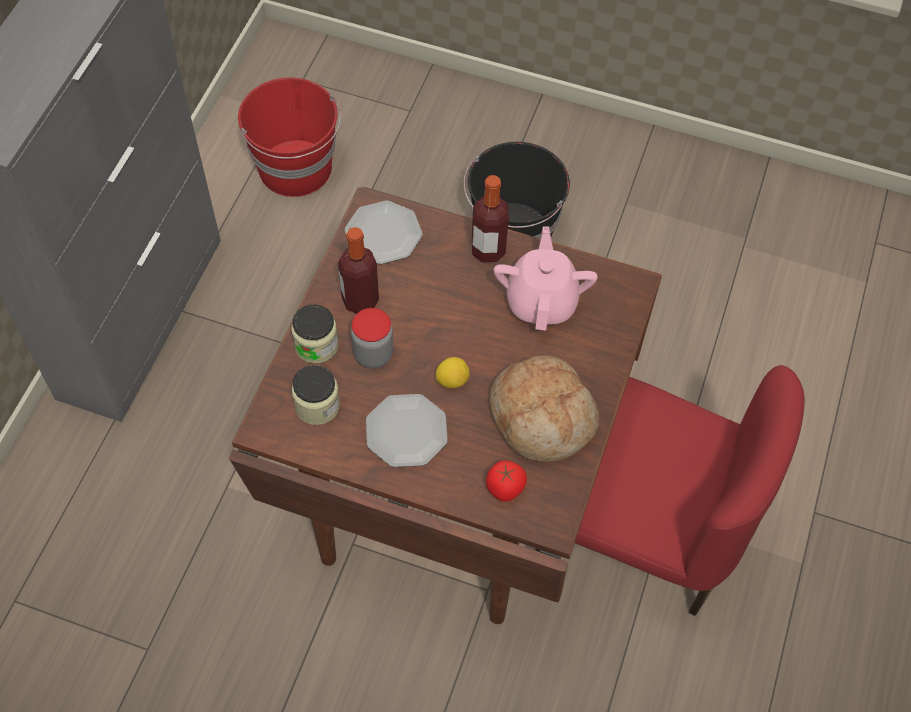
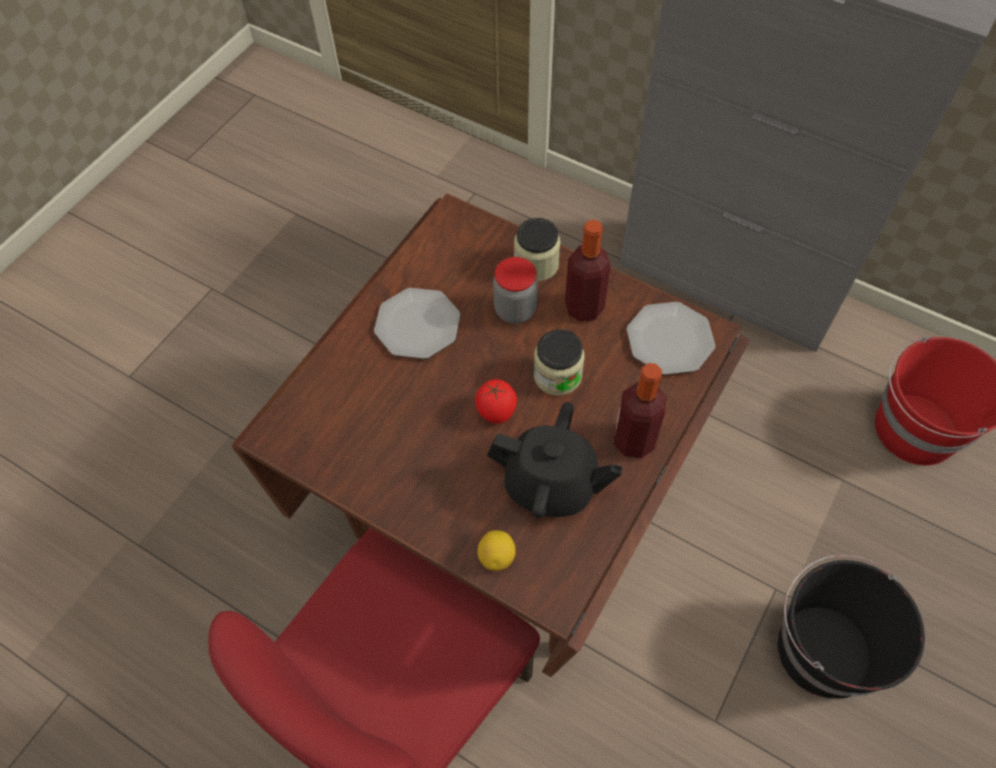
camera: 105 degrees right, 0 degrees up
(317, 406) = (467, 257): jar -> jar (557, 375)
(452, 380) = (467, 374): lemon -> lemon (497, 556)
(505, 489) = (327, 400): tomato -> tomato (496, 412)
(541, 301) = (551, 484): pink teapot -> black teapot
(542, 417) = (399, 452): bread -> none

